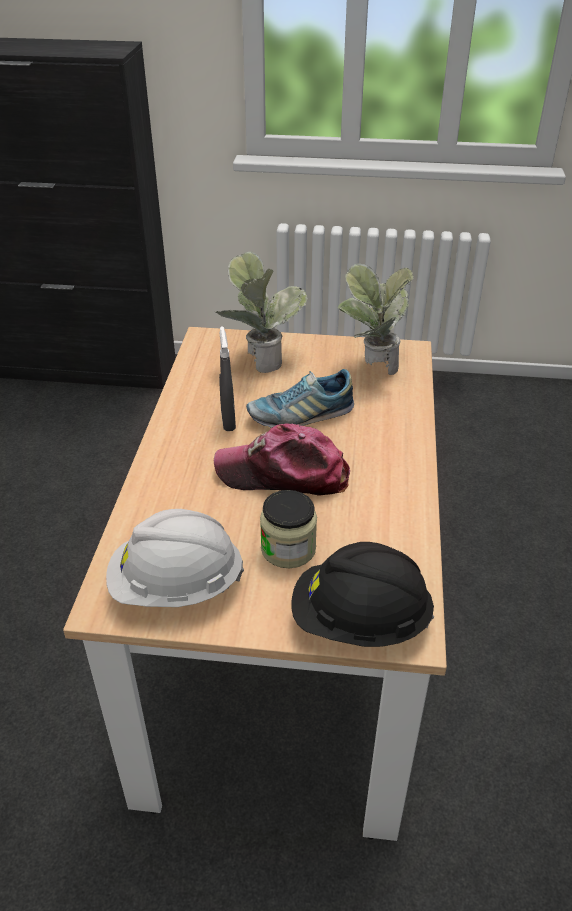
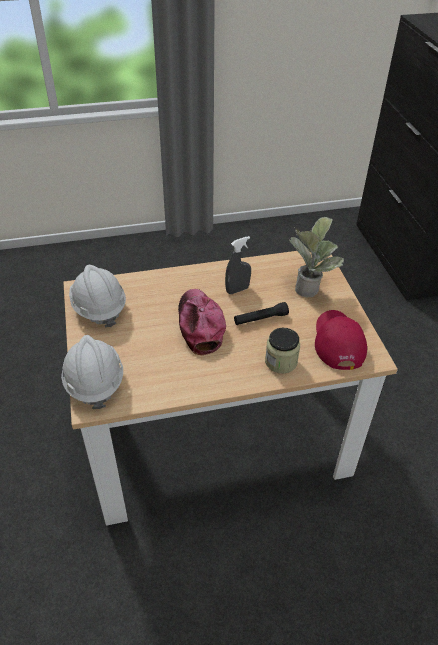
camera: 70 degrees right, 5 degrees up
(288, 549) = (138, 341): jar -> jar (281, 361)
(300, 415) = (260, 319): shoe -> black flashlight
(359, 621) = (94, 382): black hard hat -> white hard hat
(372, 367) = (337, 341): potted plant -> red cap

